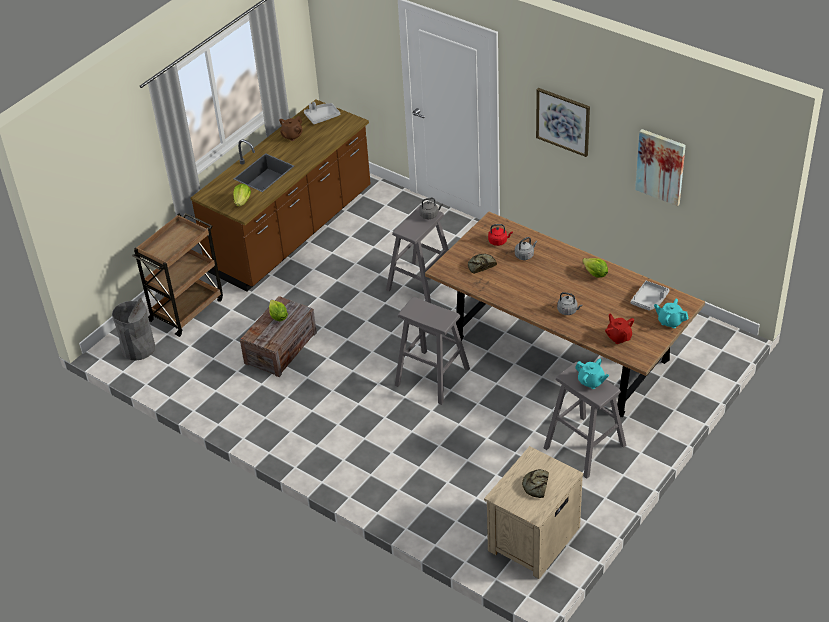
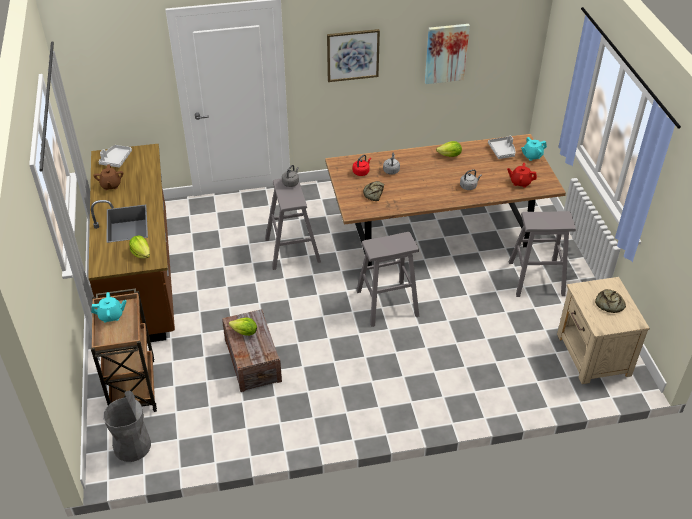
camera: 50 degrees left, 0 degrees up
(591, 381) = (549, 217): turquoise teapot -> turquoise teapot (111, 316)

